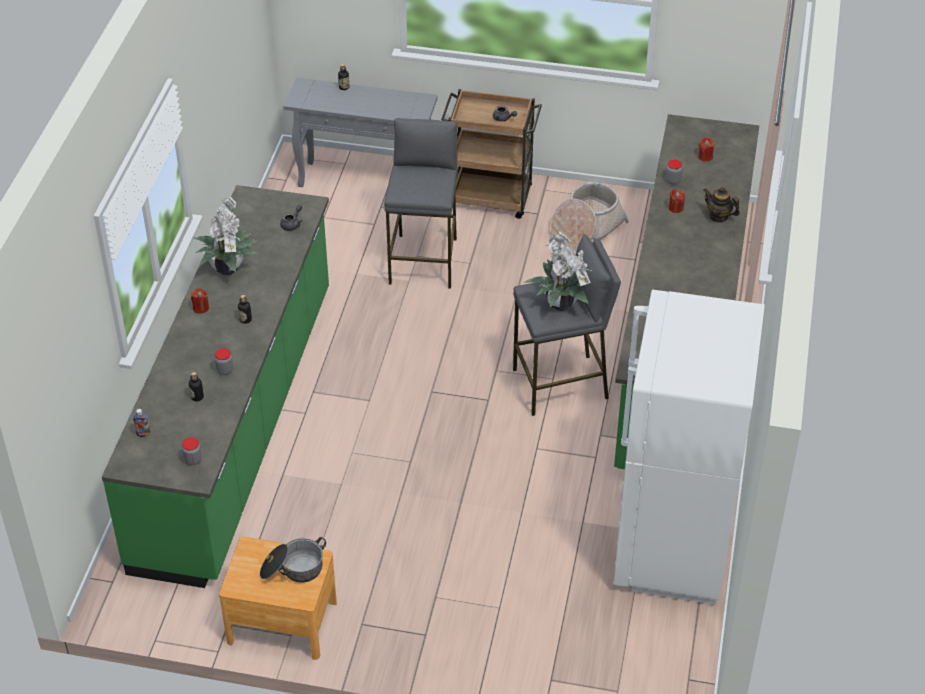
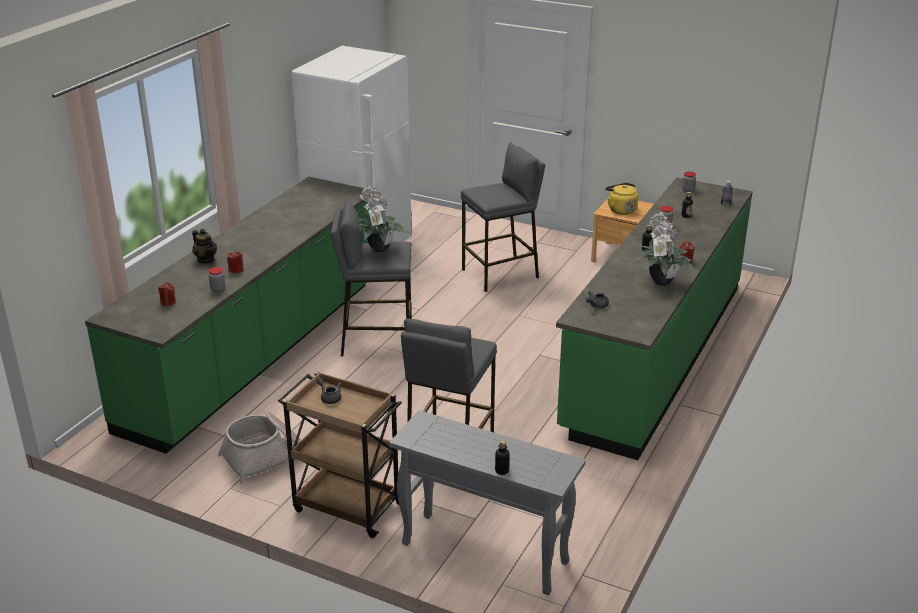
camera: 165 degrees left, 15 degrees down
(293, 569) = (621, 210): cooking pot -> yellow kettle
(457, 542) = (501, 274): none -> grey stool

